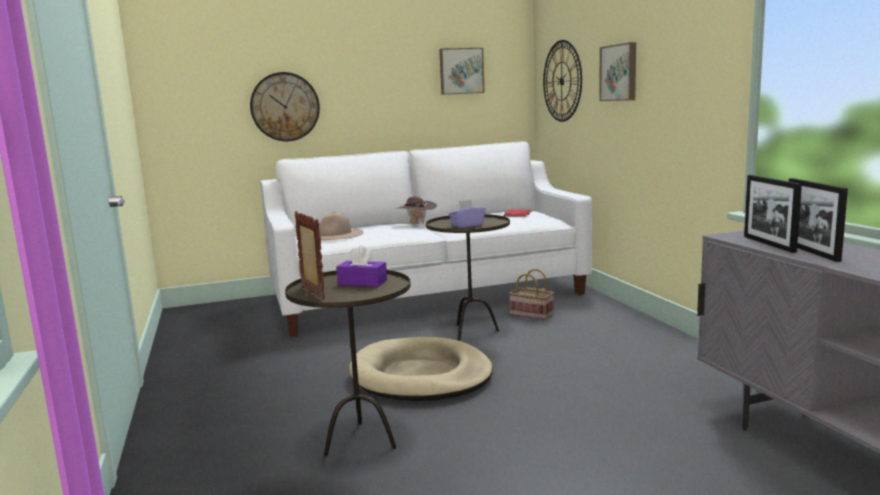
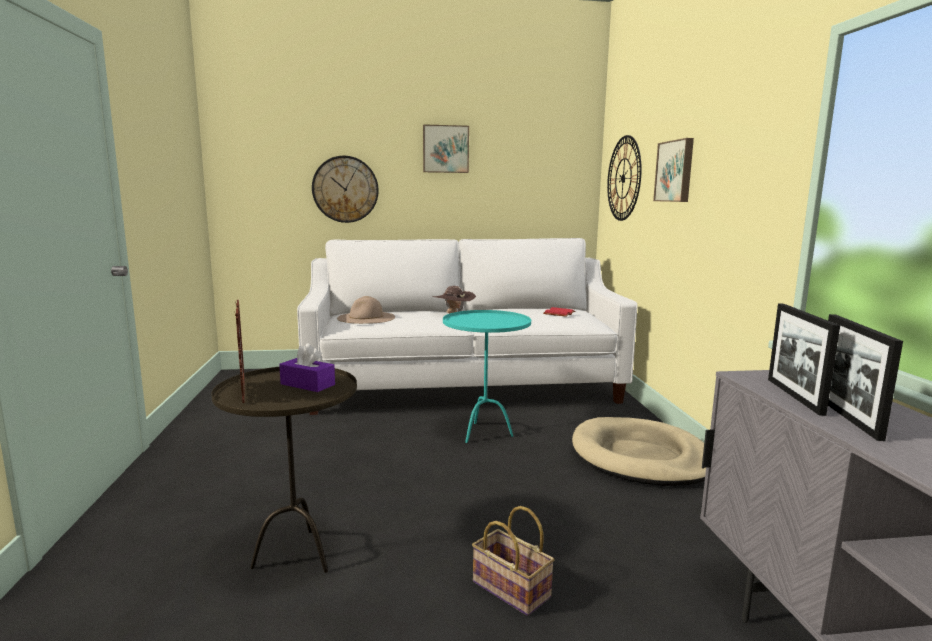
camera: 10 degrees right, 0 degrees up
(420, 376) = (405, 480): beige dog bed -> beige dog bed (640, 457)
(461, 71) = (524, 163): picture -> picture (445, 149)
(467, 225) = (484, 323): purple tissue box -> none
(471, 332) = (484, 433): brown side table -> turquoise side table
(530, 314) = (554, 420): basket -> basket (508, 589)

